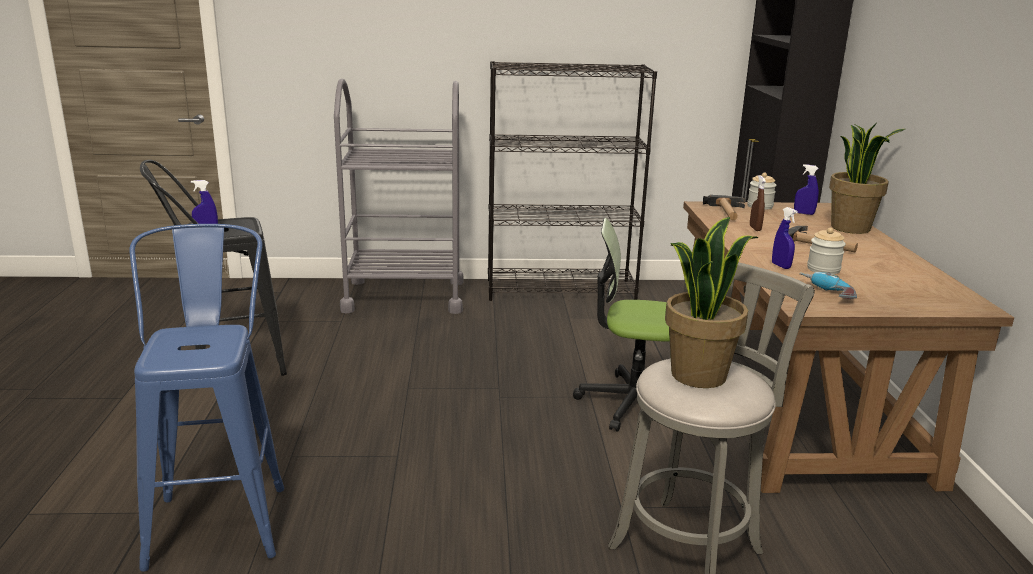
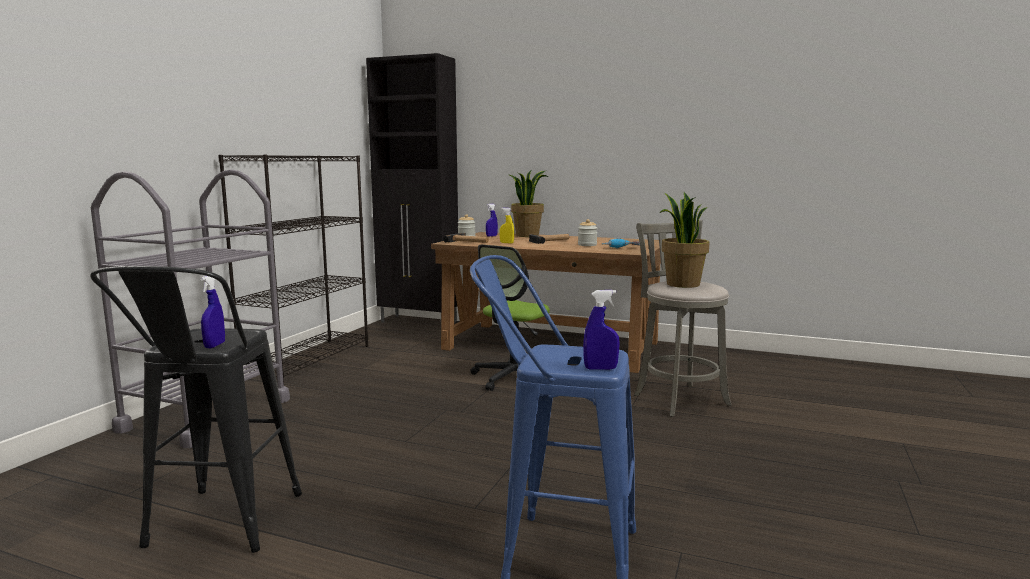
camera: 65 degrees left, 10 degrees down
(755, 228) = (506, 243): brown spray bottle -> yellow spray bottle
(781, 266) = (575, 247): blue spray bottle -> blue spray bottle (600, 368)

